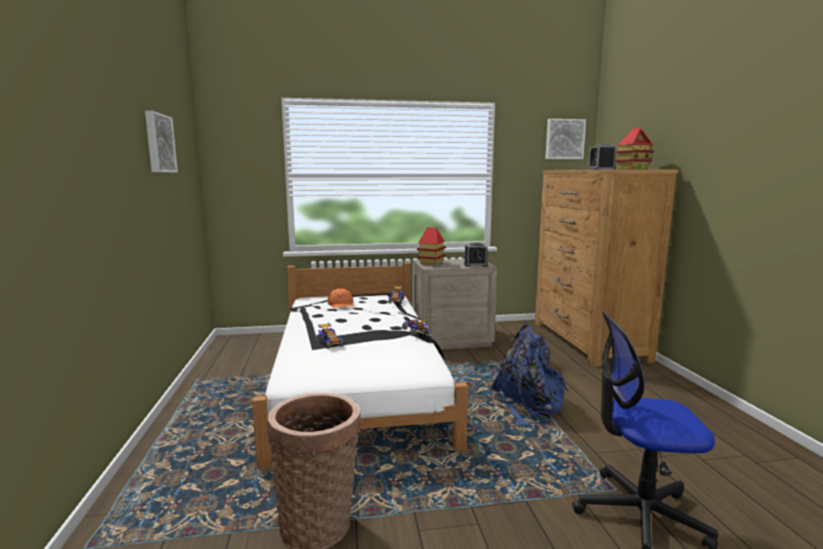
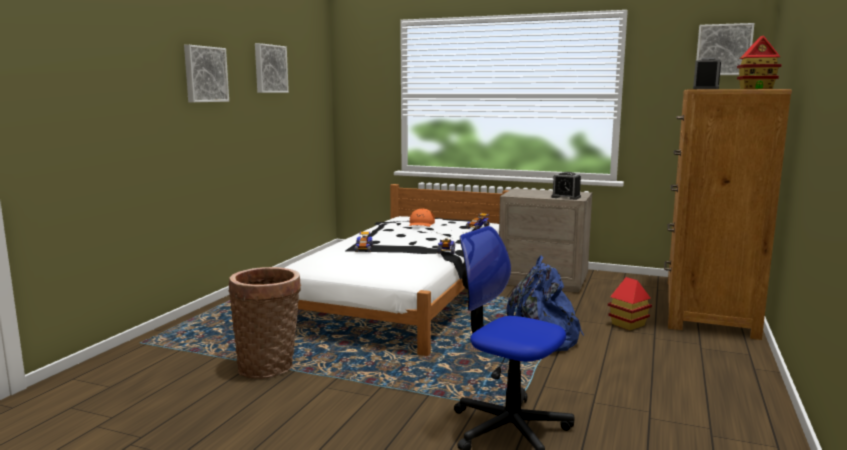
camera: 30 degrees right, 0 degrees up
(105, 146) = (205, 74): none -> picture
(431, 263) = (522, 192): toy house -> toy house (628, 325)

